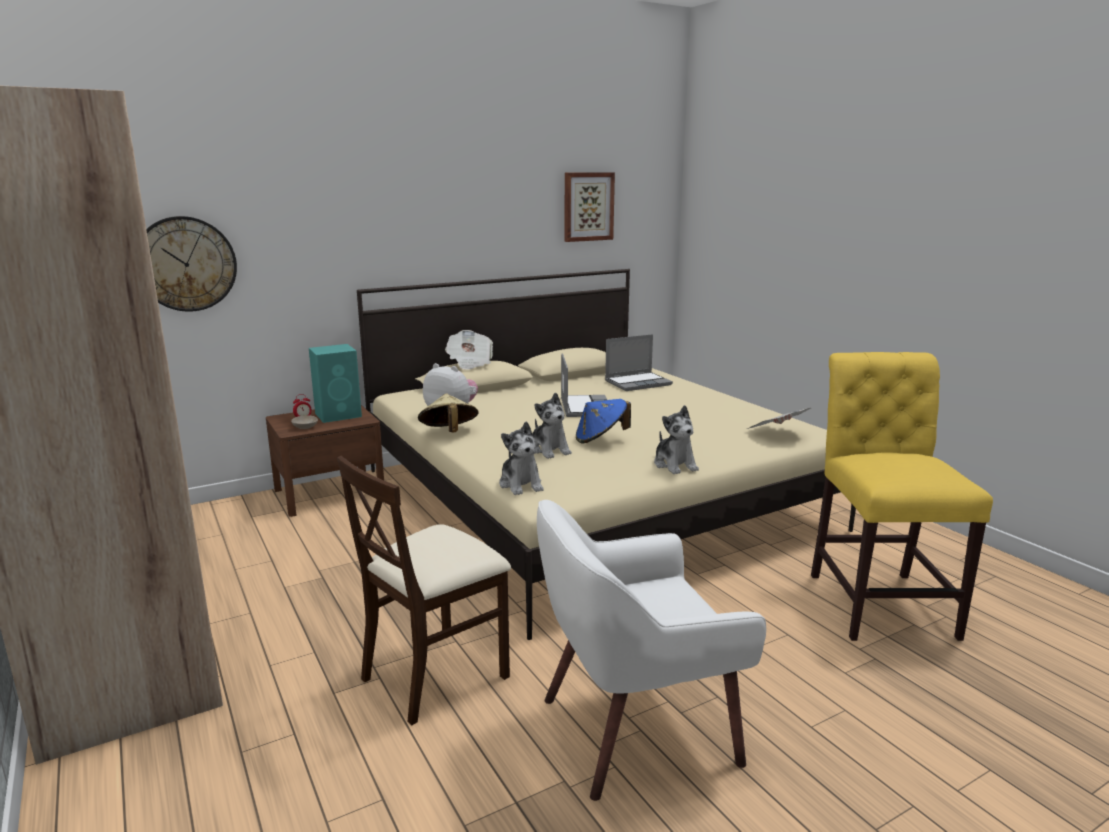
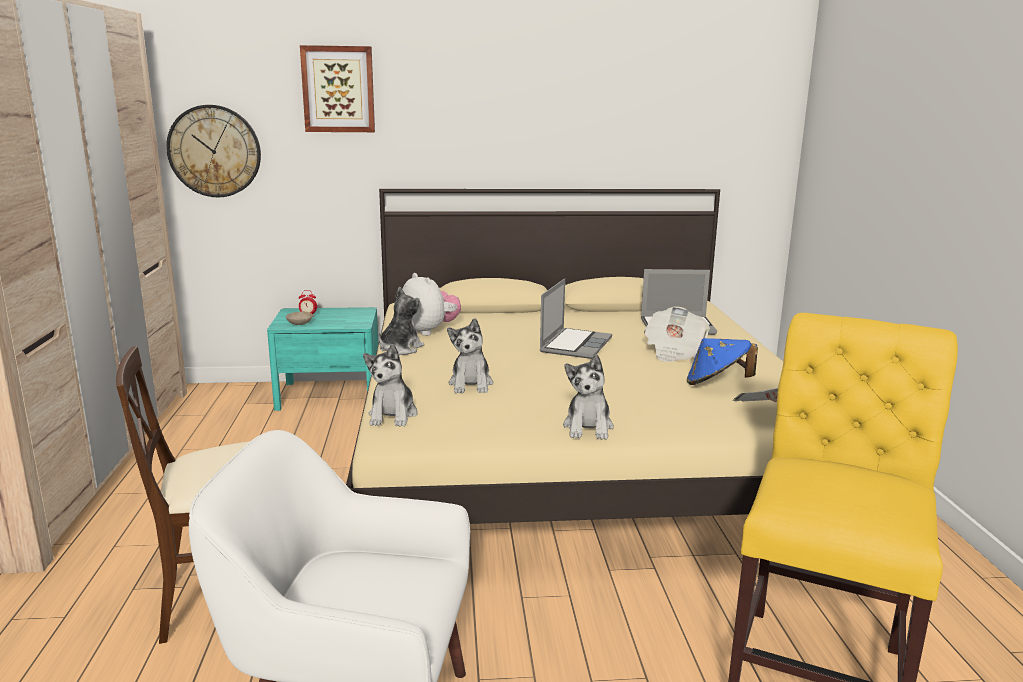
camera: 25 degrees right, 0 degrees up
(329, 493) = (329, 395): brown nightstand -> turquoise nightstand
(339, 415) = (344, 316): turquoise speaker -> none
(448, 433) = (400, 349): beige hat -> plush toy
(470, 363) = (489, 279): newspaper -> newspaper (674, 352)
(588, 206) = (667, 111): picture -> picture (338, 89)
(601, 439) = (541, 382): blue hat -> blue hat (717, 384)

